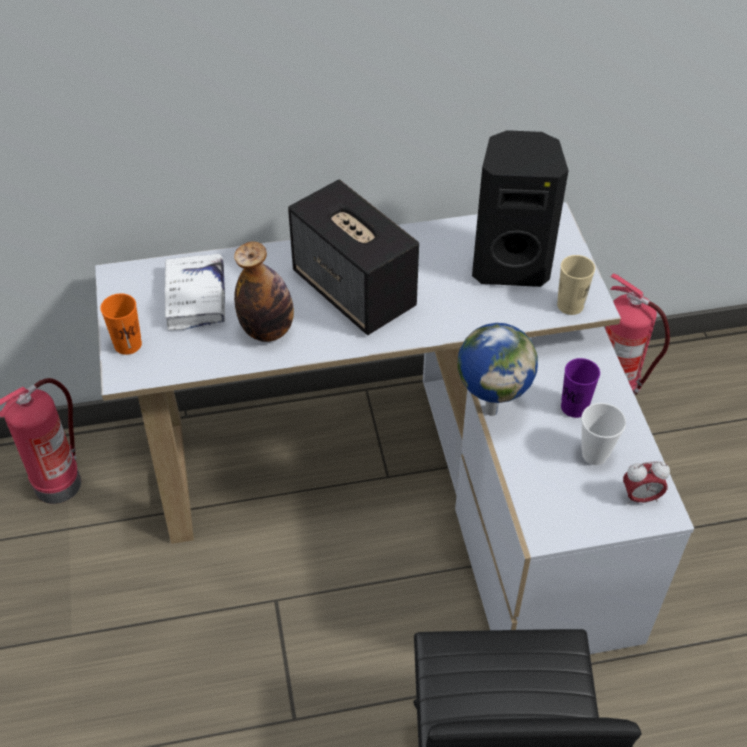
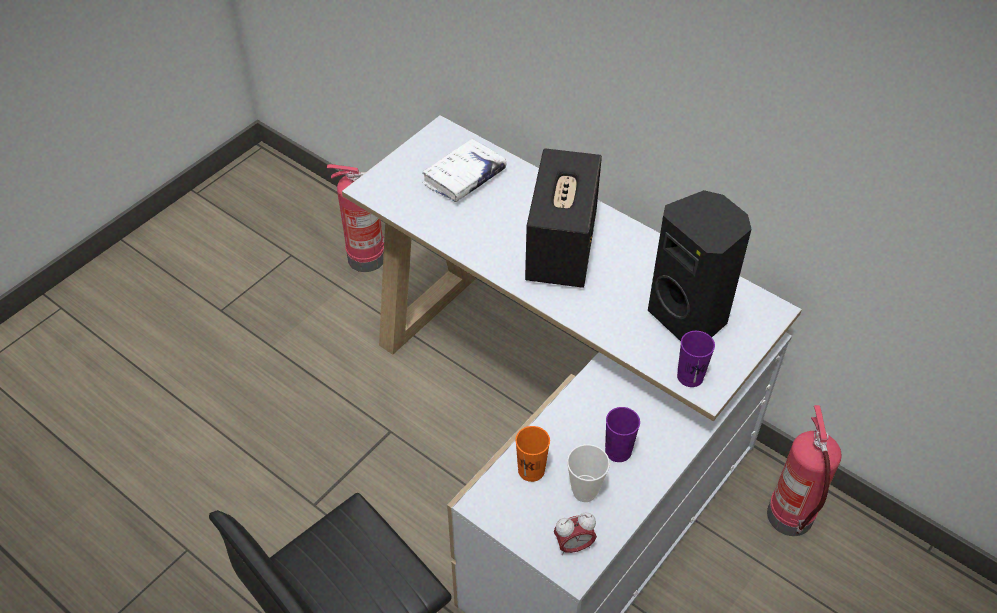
camera: 50 degrees right, 0 degrees up
(128, 344) = (392, 174): orange cup -> orange cup (531, 470)
(267, 330) = (476, 228): bottle -> none
(491, 409) = (561, 401): globe -> none
(570, 305) = (690, 376): beige cup -> purple cup
(640, 497) = (573, 545): alarm clock -> alarm clock turned 60 degrees counterclockwise

